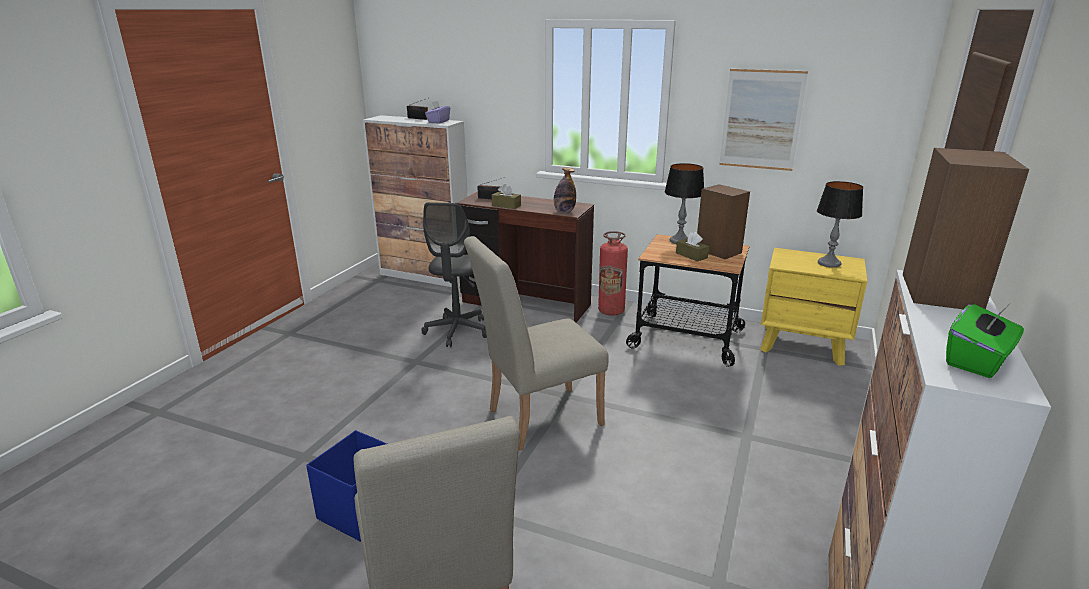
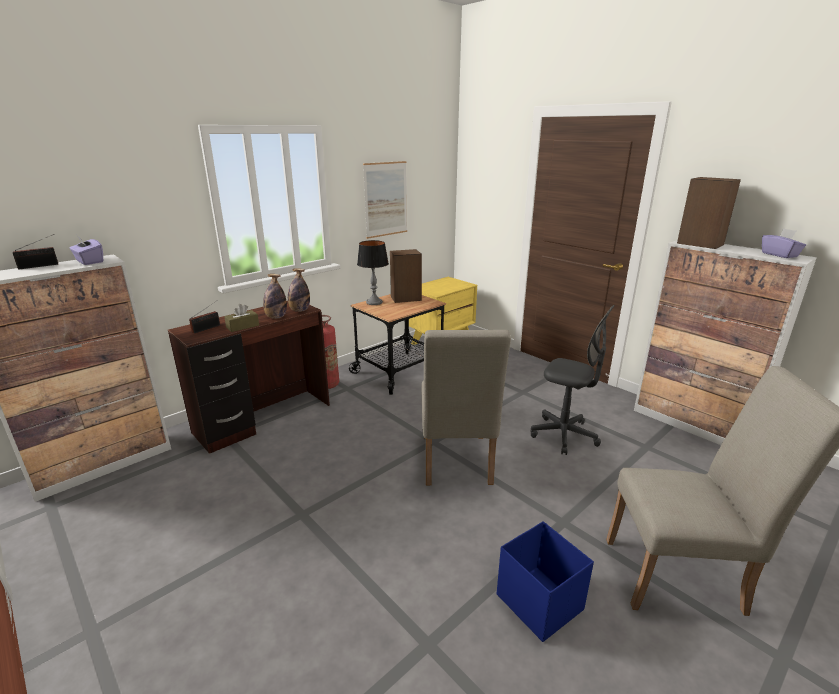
camera: 65 degrees left, 0 degrees up
(457, 331) = (268, 471): grey office chair -> grey office chair (564, 435)
(538, 209) = (276, 317): none -> bottle
(691, 255) = (404, 306): brown tissue box -> none
(829, 263) = (446, 284): table lamp -> none
(977, 361) = (779, 255): green tissue box -> purple tissue box

